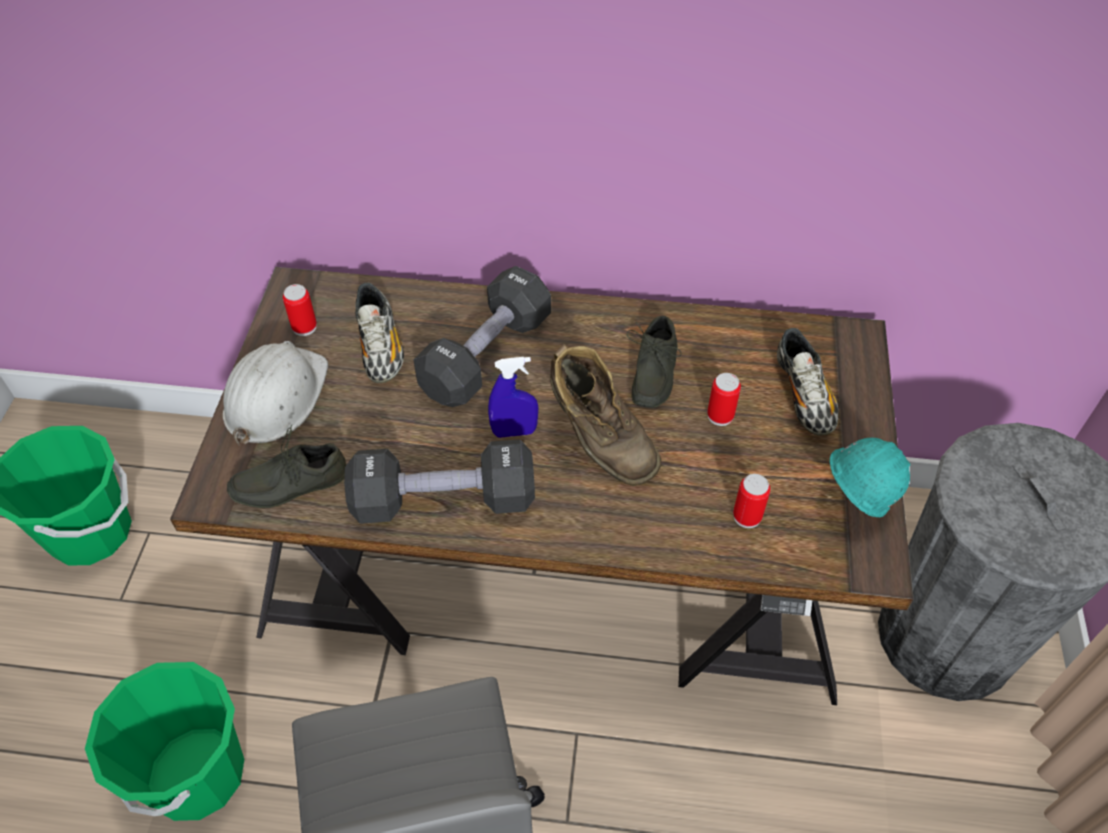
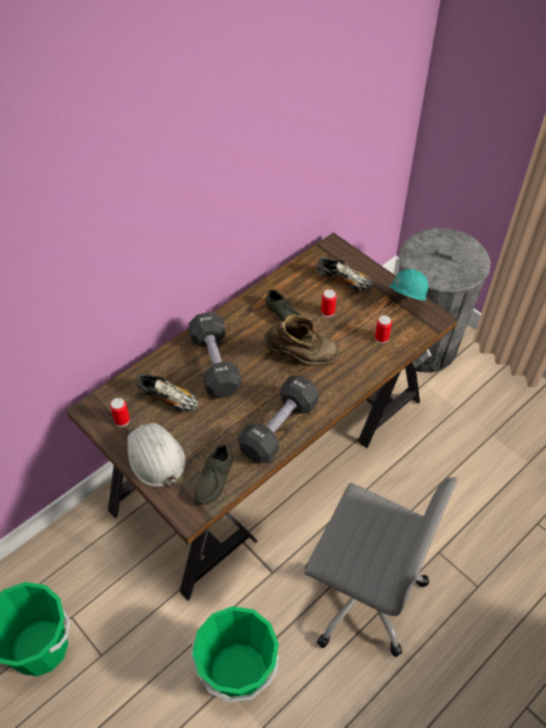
camera: 50 degrees left, 0 degrees up
(514, 432) = (268, 382): blue spray bottle -> none

